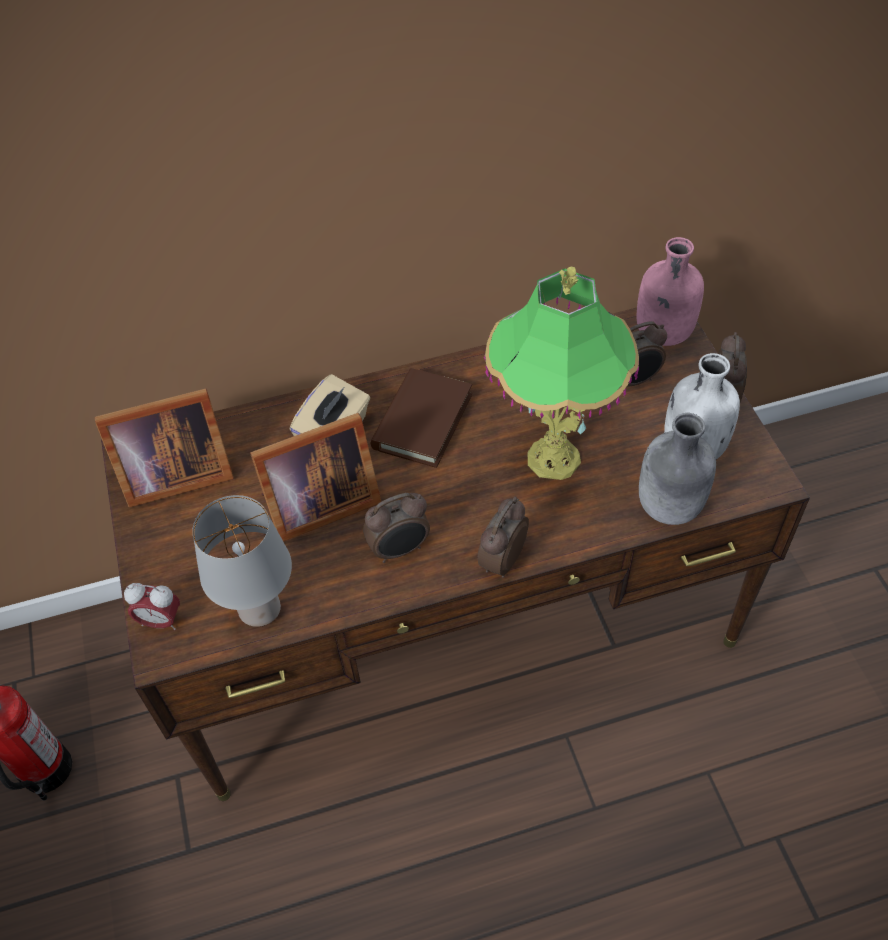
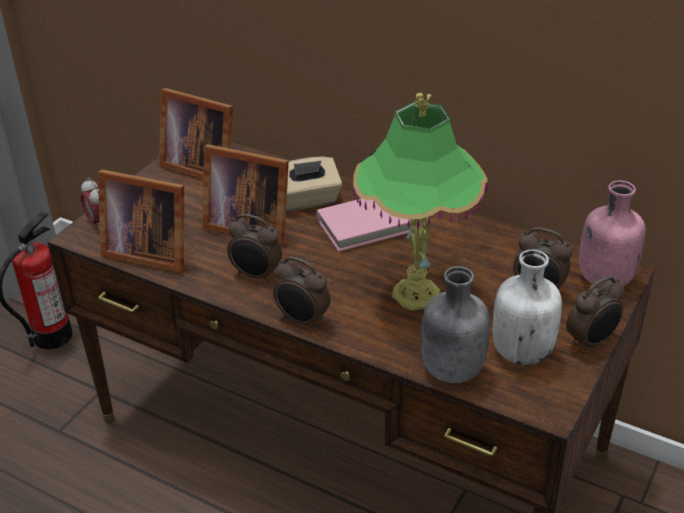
camera: 45 degrees right, 15 degrees down
(261, 611) = (147, 252): grey table lamp -> picture frame
(422, 421) = (366, 225): brown book -> pink book
(501, 560) = (302, 320): alarm clock -> alarm clock turned 135 degrees counterclockwise

